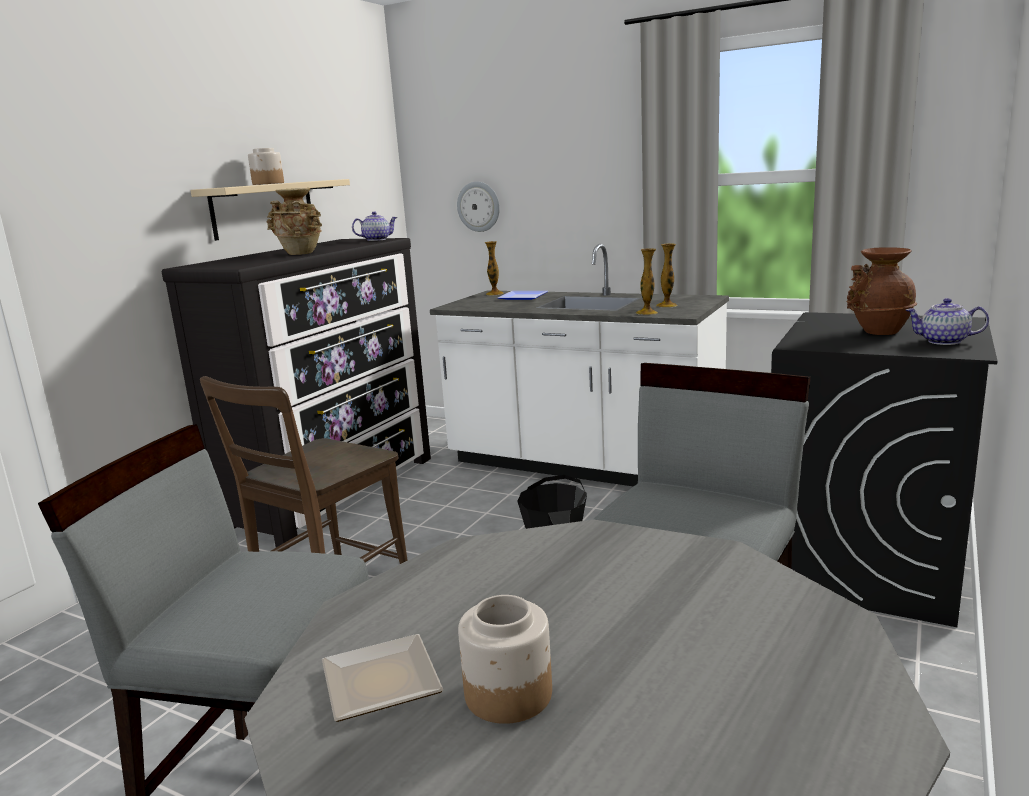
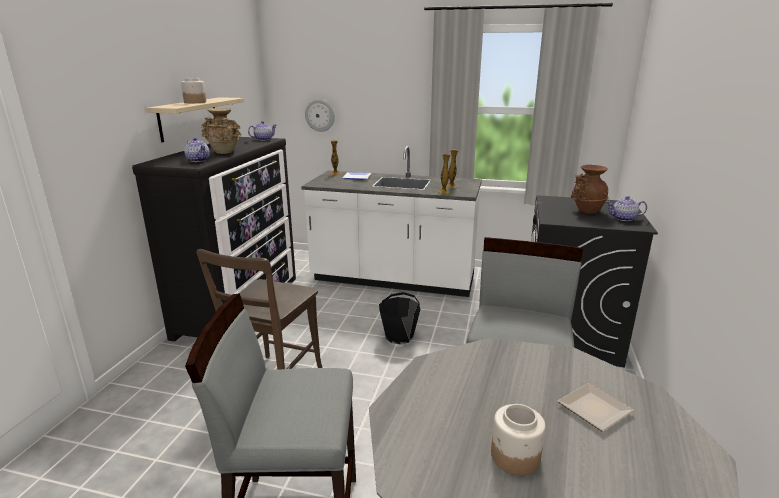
camera: 15 degrees left, 5 degrees up
(253, 261) = (198, 160): none -> teapot
(384, 679) = (441, 455): plate -> plate (593, 407)

